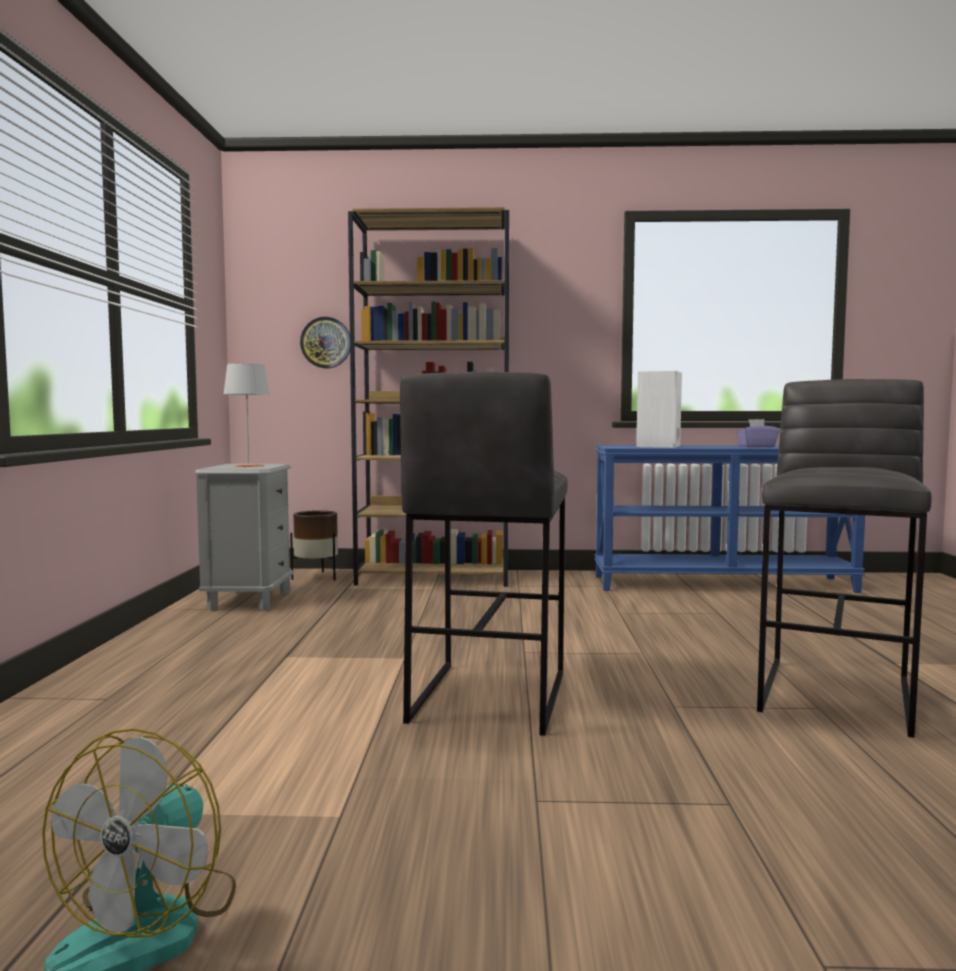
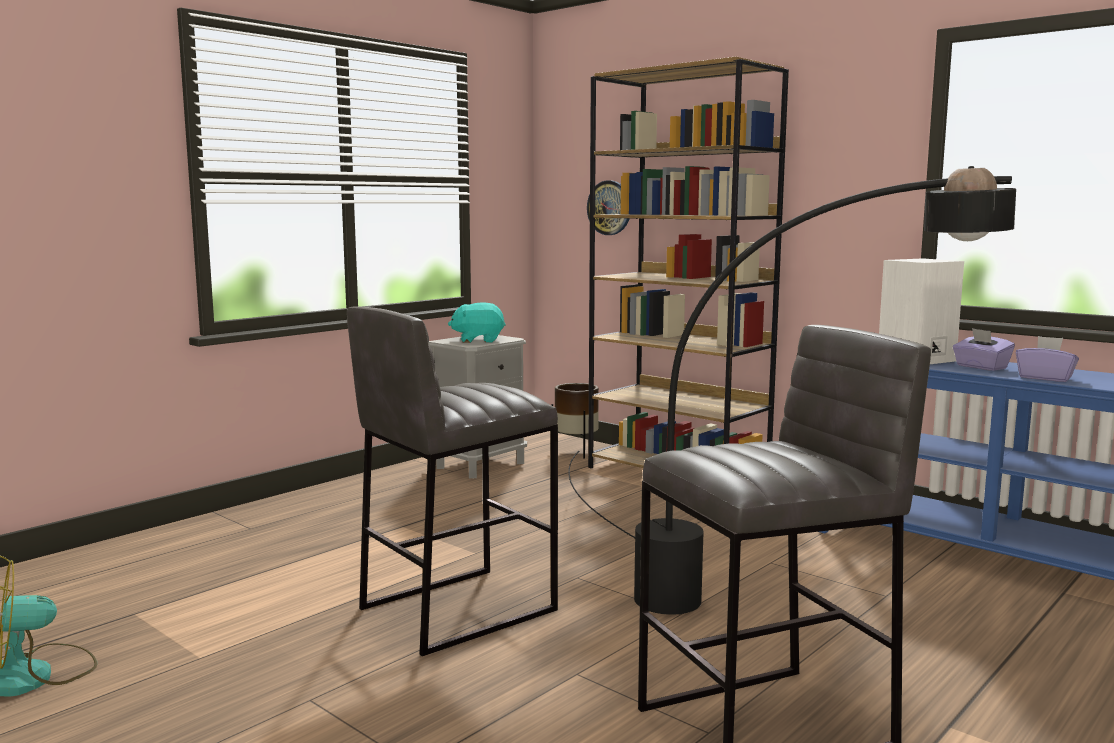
camera: 40 degrees right, 5 degrees up
(248, 466) = (478, 340): grey table lamp -> turquoise plush toy
(651, 631) = (751, 593): none -> black floor lamp
(705, 446) = (981, 367): none -> purple tissue box

